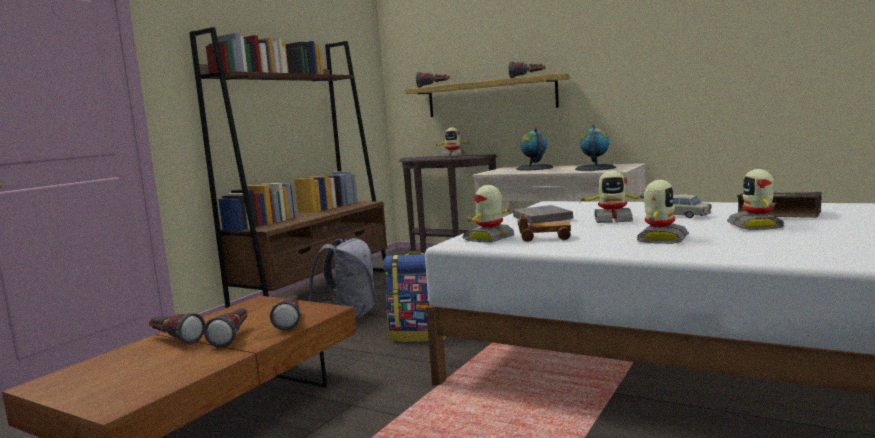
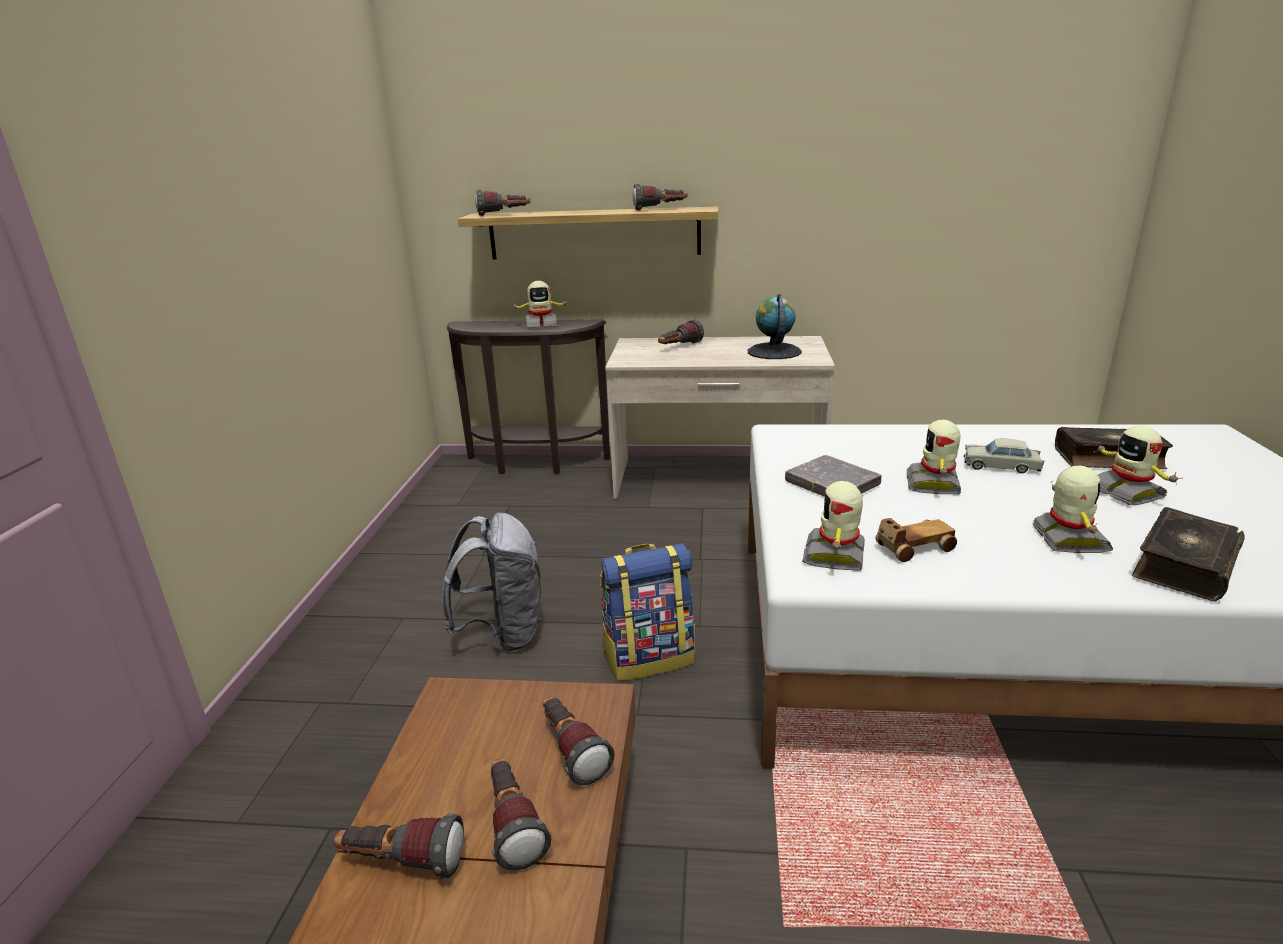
camera: 25 degrees left, 15 degrees up
(316, 291) = (390, 575): brown bookcase -> none
(534, 168) = (679, 347): globe -> flashlight
(612, 220) = (934, 484): toy robot -> toy robot turned 120 degrees clockwise
(725, 250) = (1182, 566): none -> book

